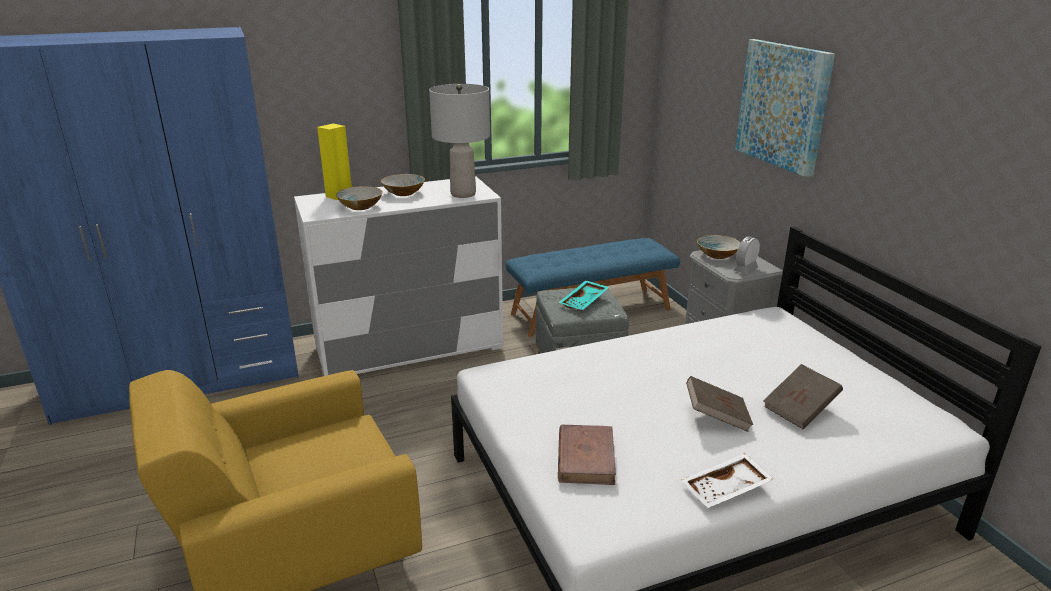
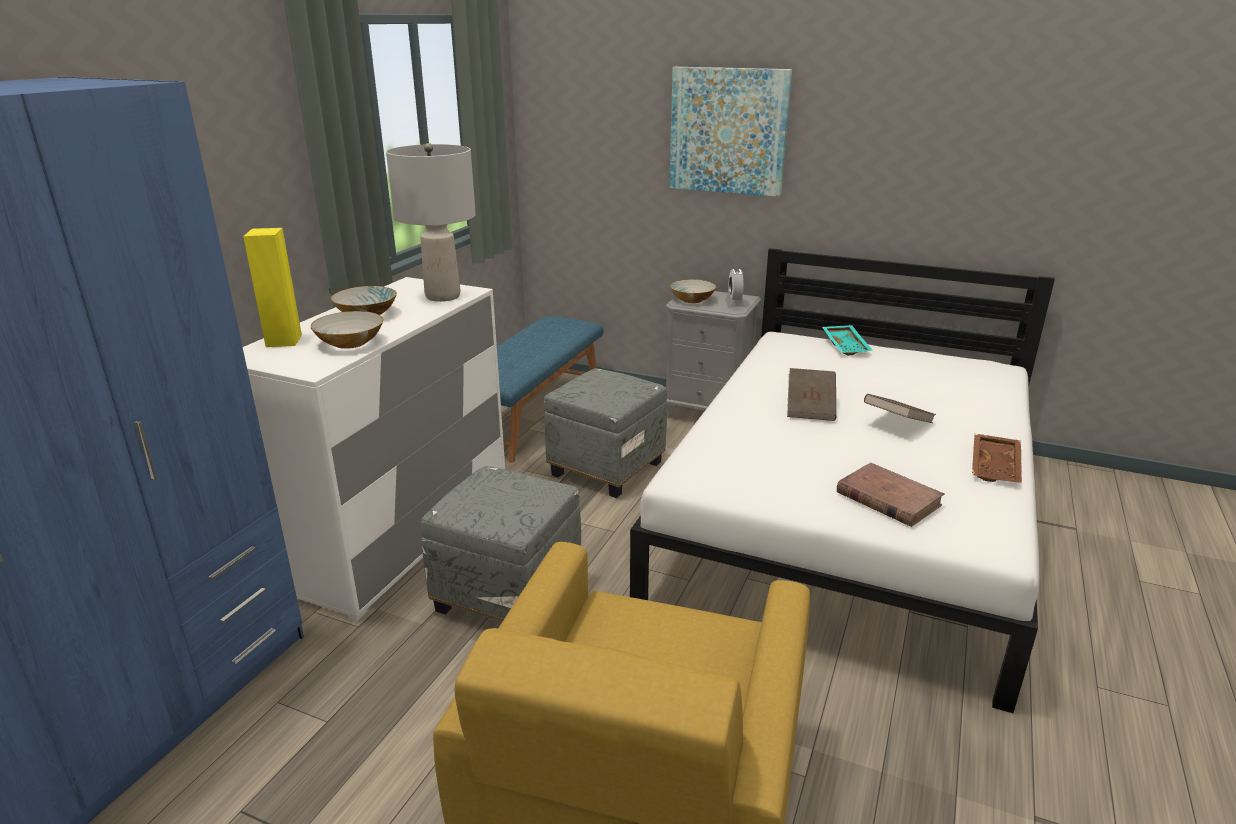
camera: 45 degrees left, 0 degrees up
(407, 411) = (510, 595): none -> grey ottoman
(584, 302) = (612, 386): turquoise tray -> turquoise tray (846, 346)
(726, 490) = (996, 467): white tray -> brown tray
(800, 410) = (927, 394): brown book -> brown book (810, 408)

